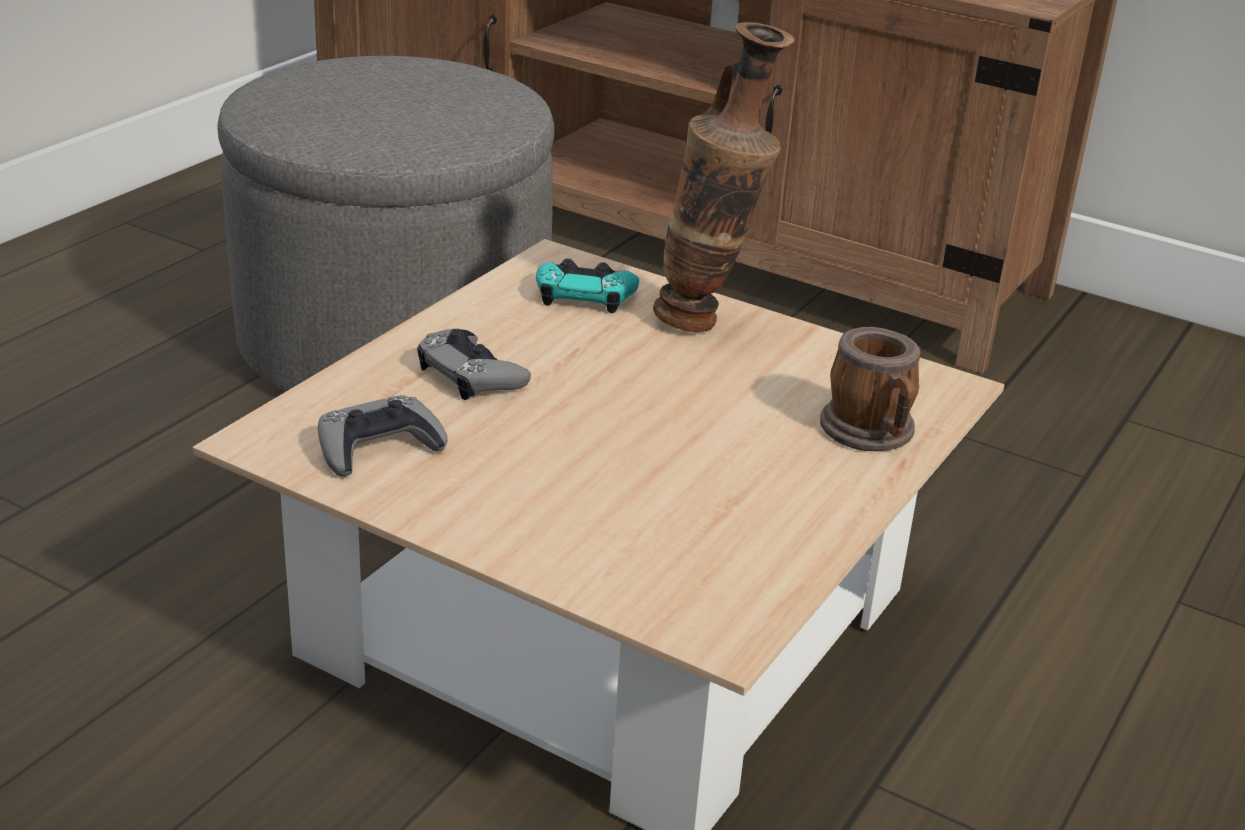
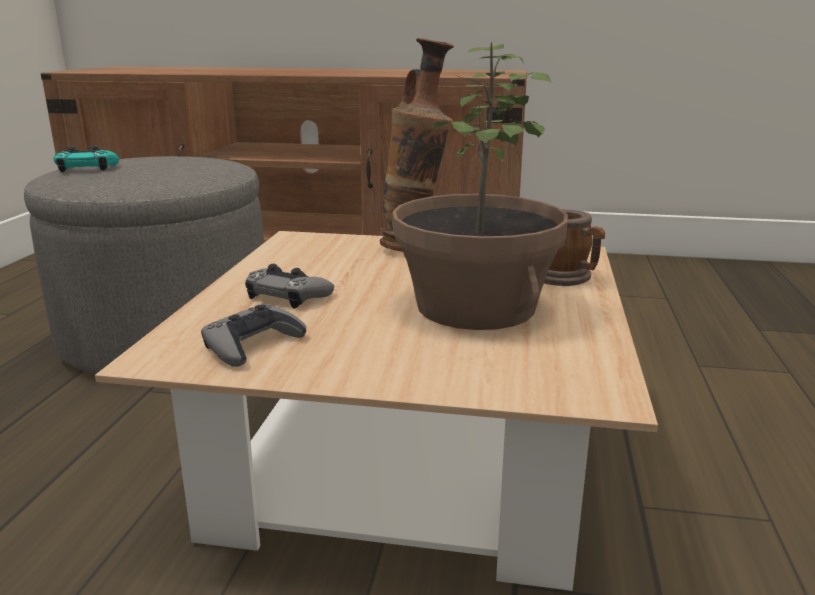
camera: 20 degrees left, 10 degrees down
(584, 295) = (328, 249): turquoise game controller -> turquoise game controller (86, 168)
(692, 455) = (474, 306): none -> potted plant

